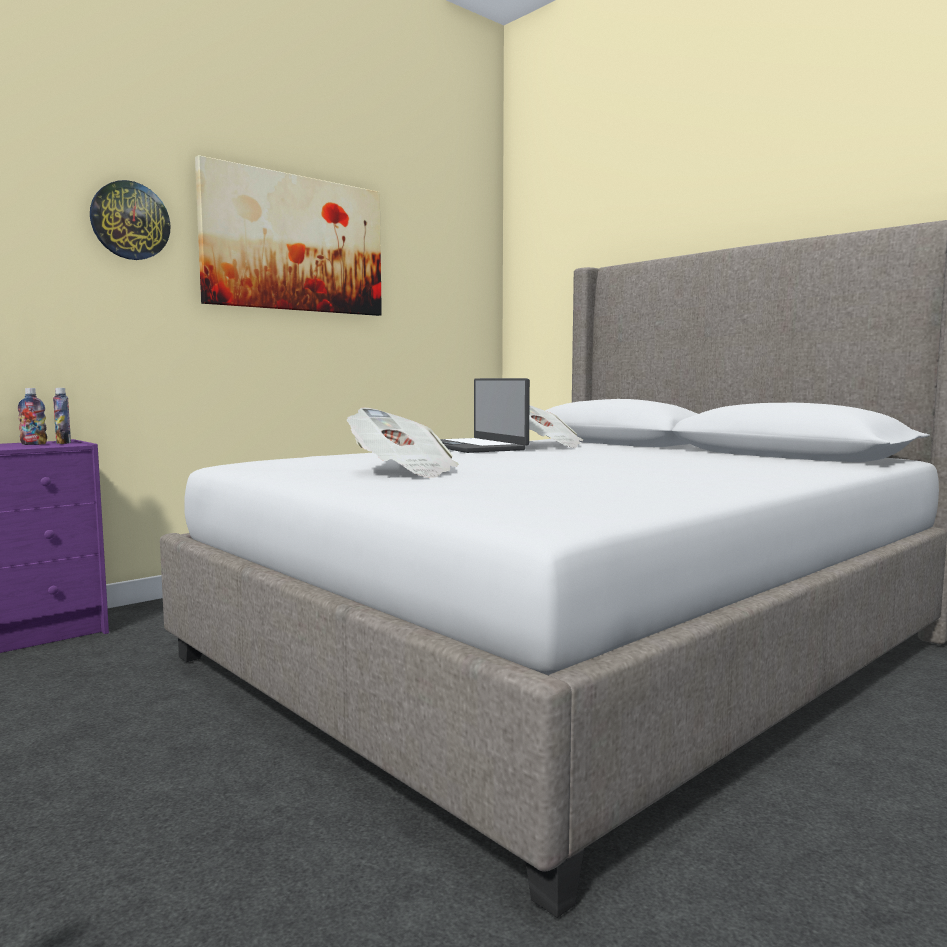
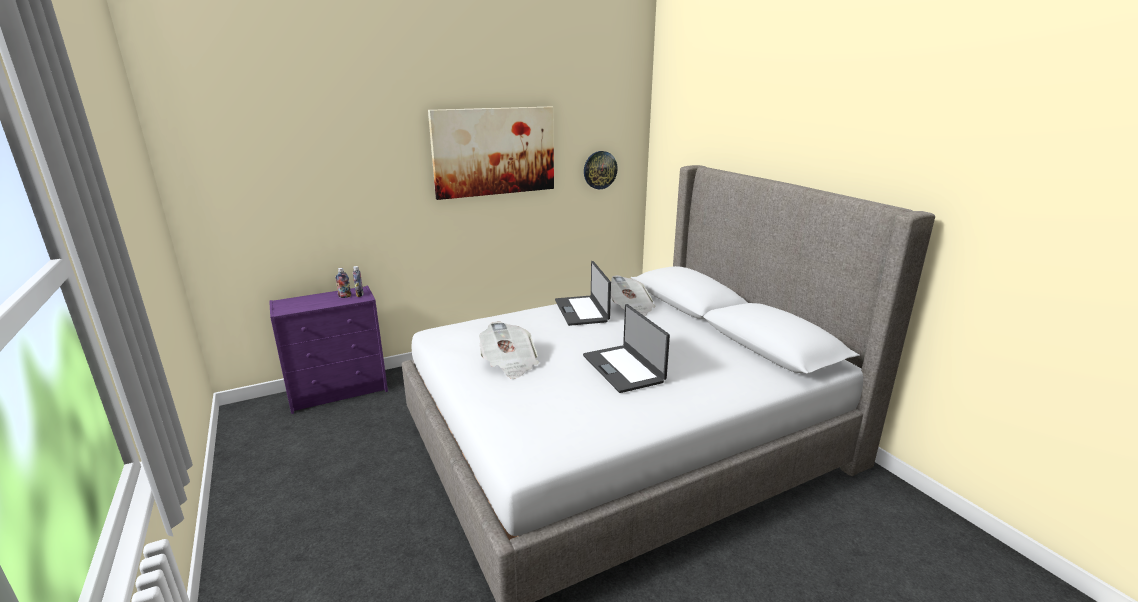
camera: 15 degrees right, 15 degrees up
(130, 221) = (391, 157): wall clock -> wall clock (600, 170)
(603, 466) = (624, 368): none -> laptop

